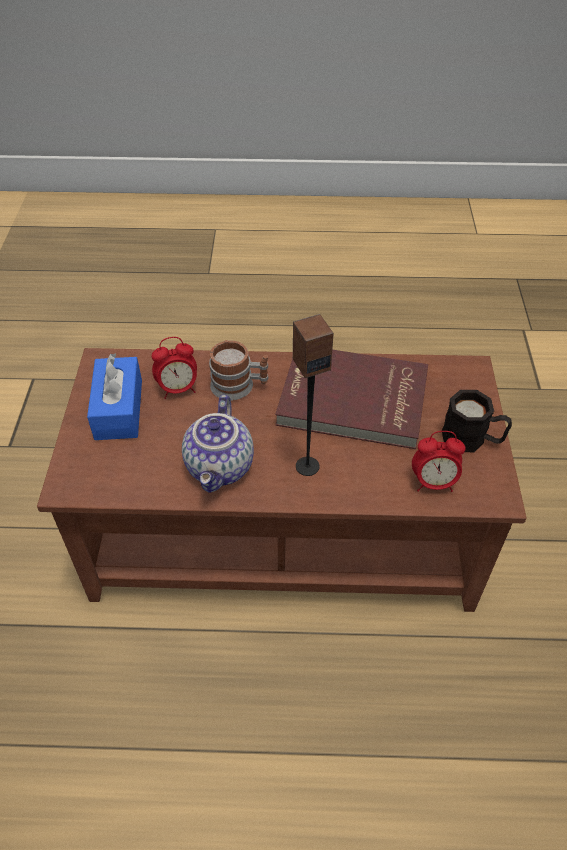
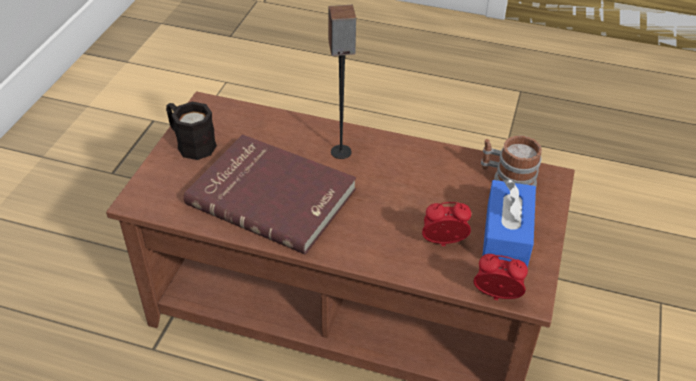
camera: 165 degrees left, 5 degrees down
(221, 467) = (414, 165): teapot -> none
(239, 386) = (378, 233): mug -> mug (507, 179)
(433, 483) = (246, 122): alarm clock -> alarm clock (496, 297)

